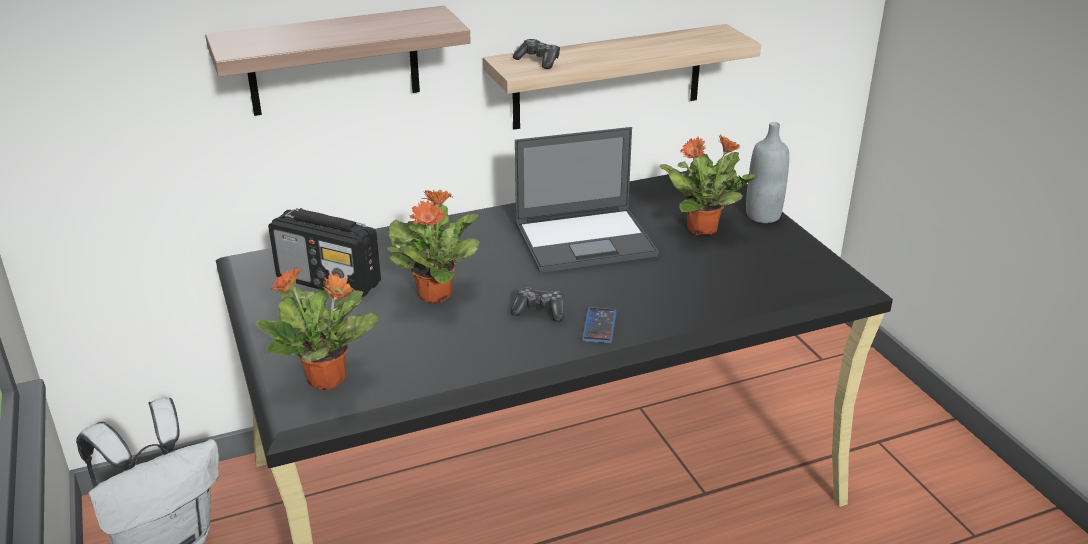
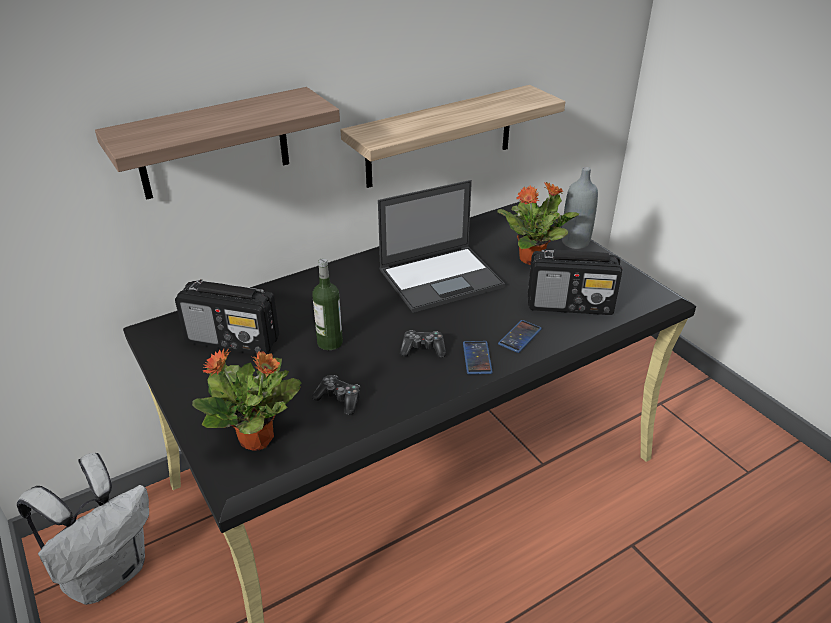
camera: 10 degrees left, 5 degrees up
(435, 294) = (330, 342): potted plant -> bottle
(538, 61) = (390, 129): game controller -> game controller (339, 399)
(658, 309) = (520, 337): none -> phone
(732, 282) = (570, 305): none -> radio

